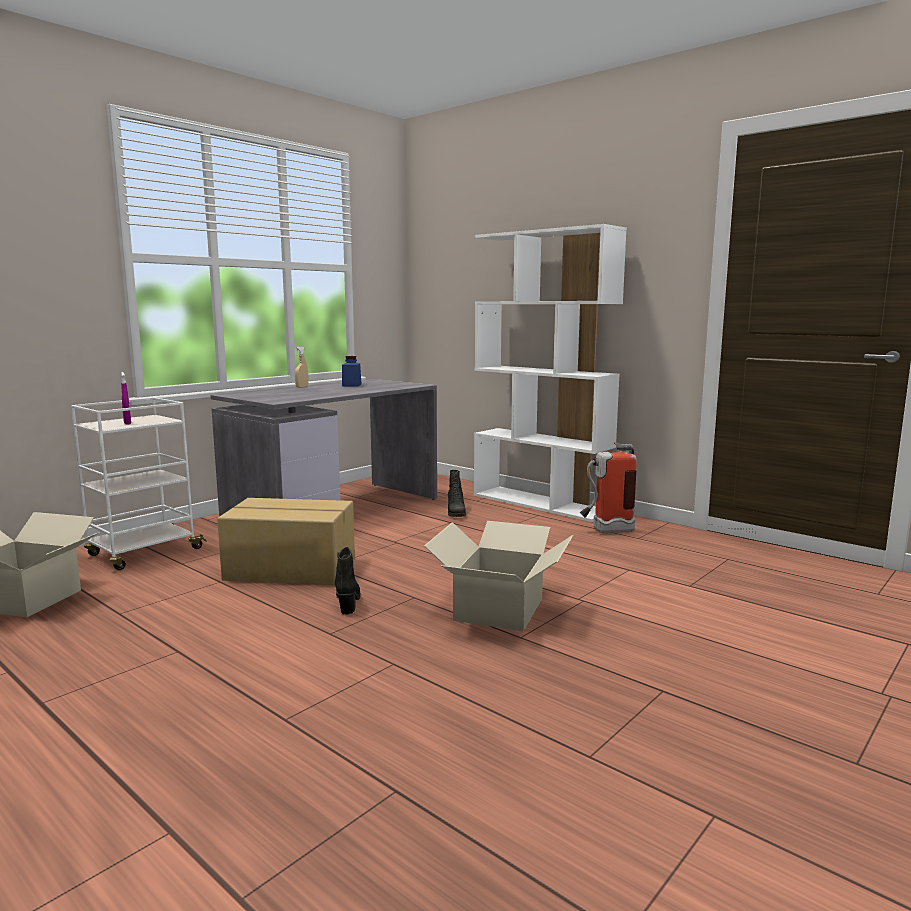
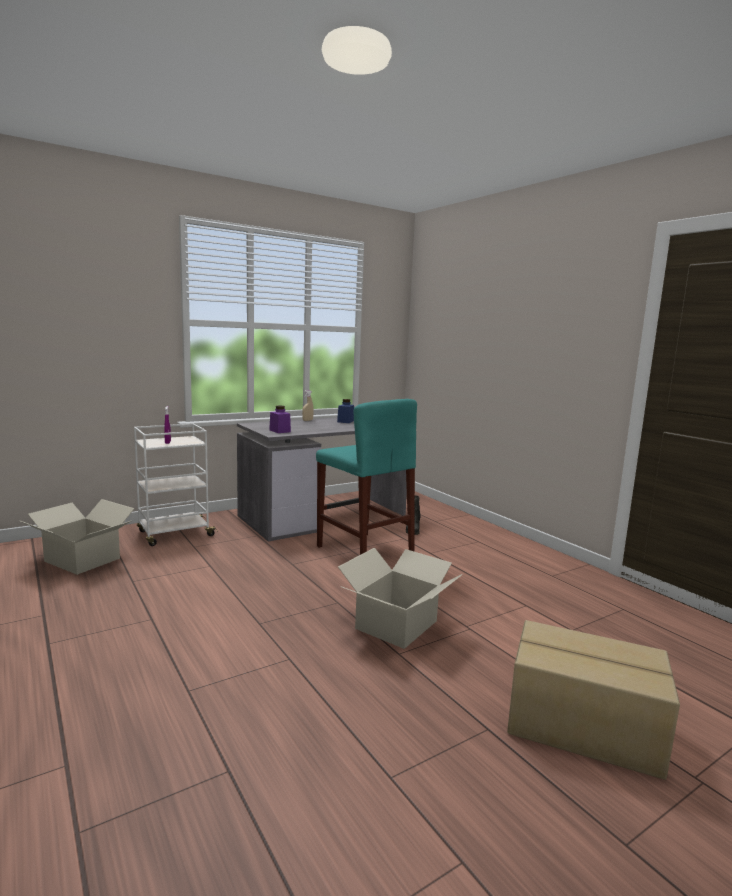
camera: 15 degrees right, 0 degrees up
(280, 398) = (280, 431): none -> purple jar
(290, 570) = (263, 563): cardboard box -> cardboard box (584, 727)
(348, 601) = (288, 597): black boot -> none
(411, 541) = (364, 551): none -> turquoise stool
(541, 503) = (487, 531): white bookcase -> none
(605, 531) = (527, 565): fire extinguisher -> none

